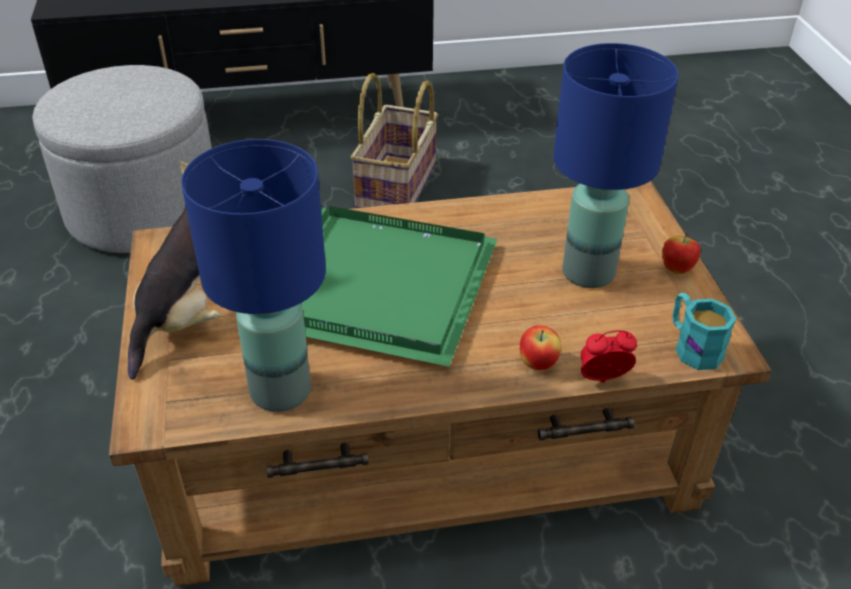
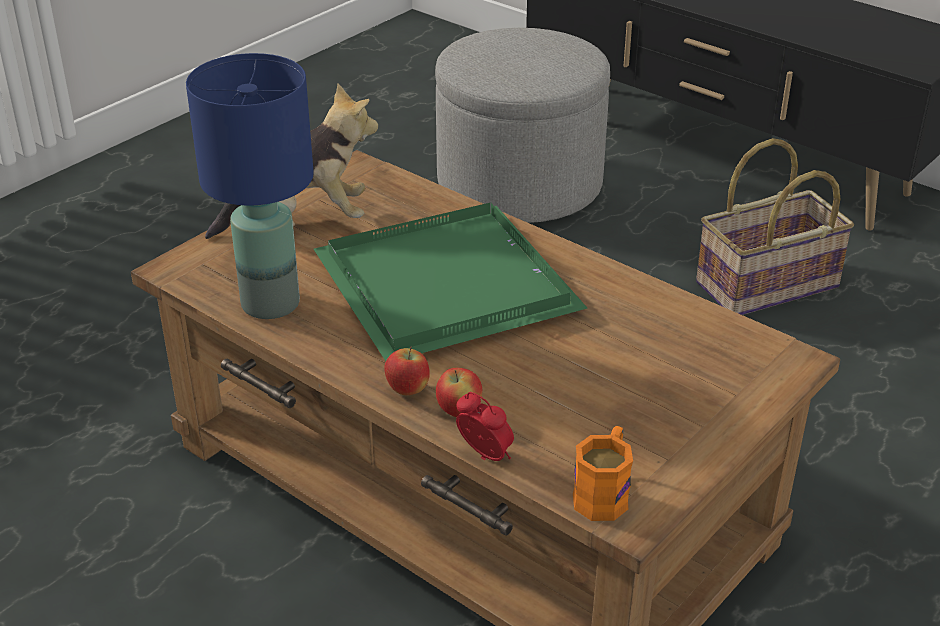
camera: 50 degrees right, 5 degrees down
(589, 273) = (625, 385): blue table lamp -> none
(676, 269) = (710, 435): apple -> apple (407, 390)
(692, 347) = (604, 493): turquoise mug -> orange mug

